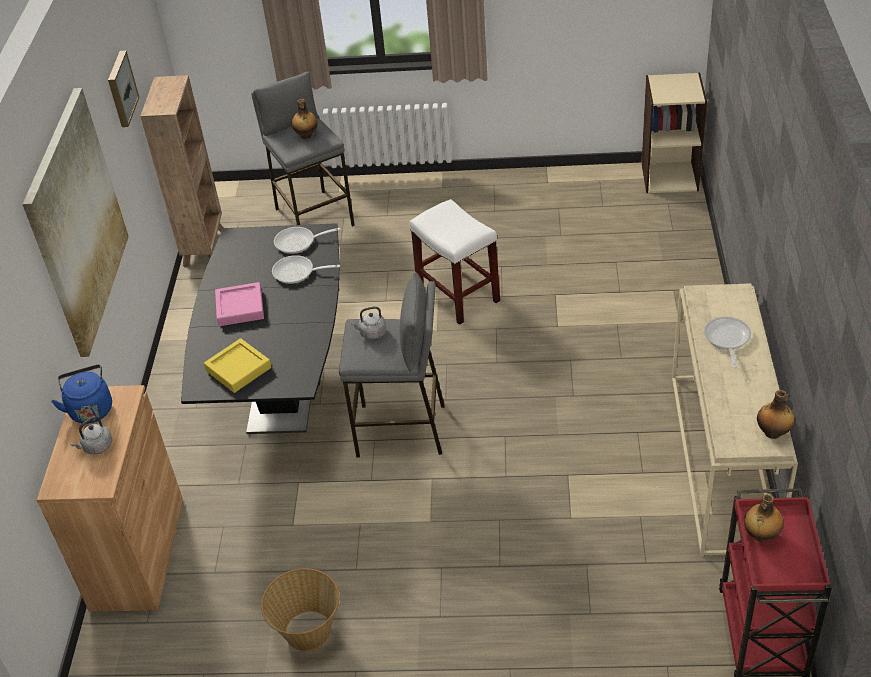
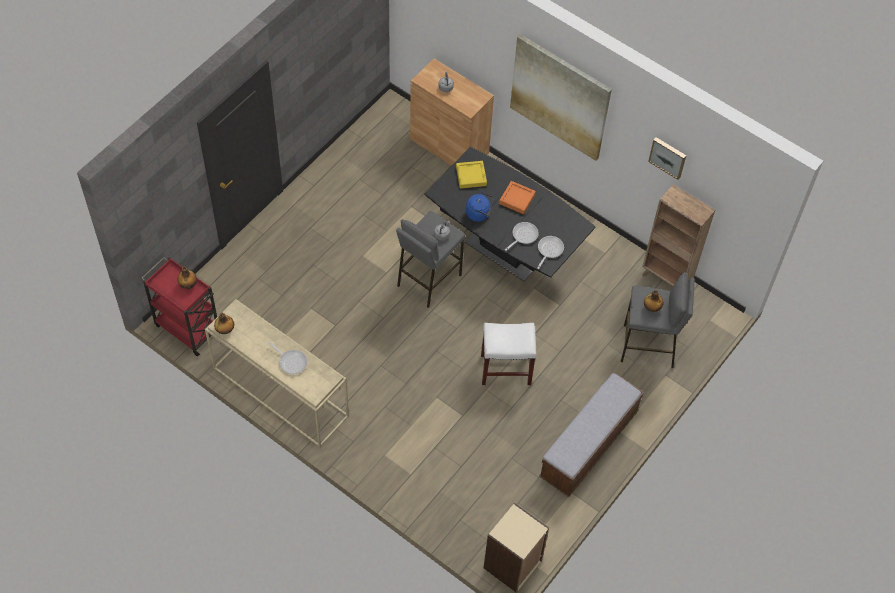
camera: 120 degrees right, 15 degrees up
(90, 409) = (473, 94): blue kettle -> blue kettle (479, 214)
(240, 308) = (517, 199): pink tray -> orange tray
(308, 631) = (348, 181): basket -> none
(481, 197) = (588, 445): none -> bench

